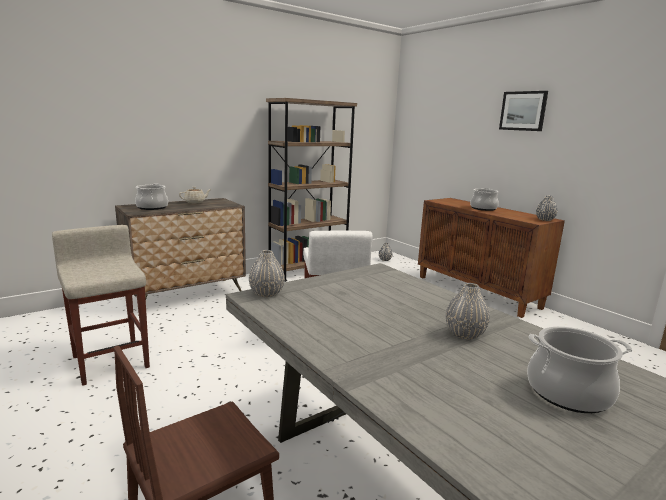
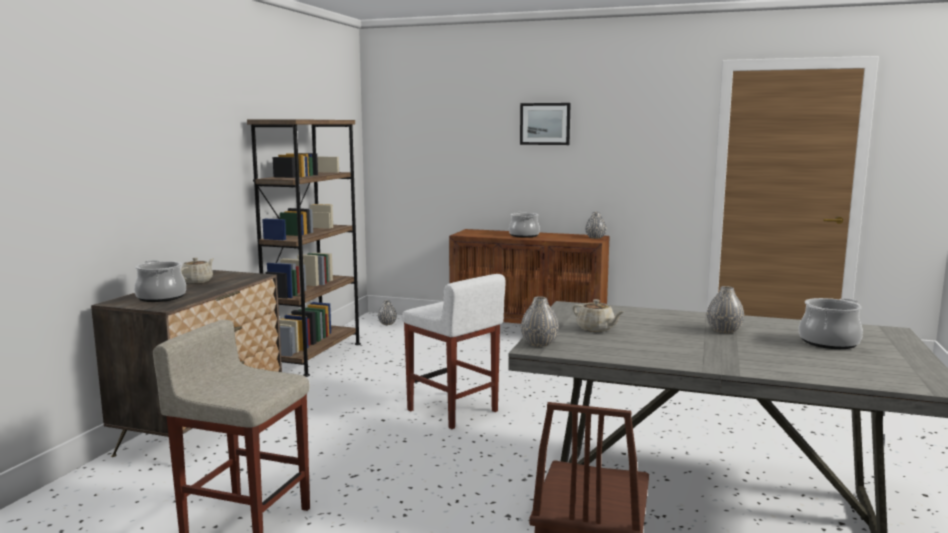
camera: 35 degrees left, 5 degrees down
(344, 295) = (596, 329): none -> beige teapot

